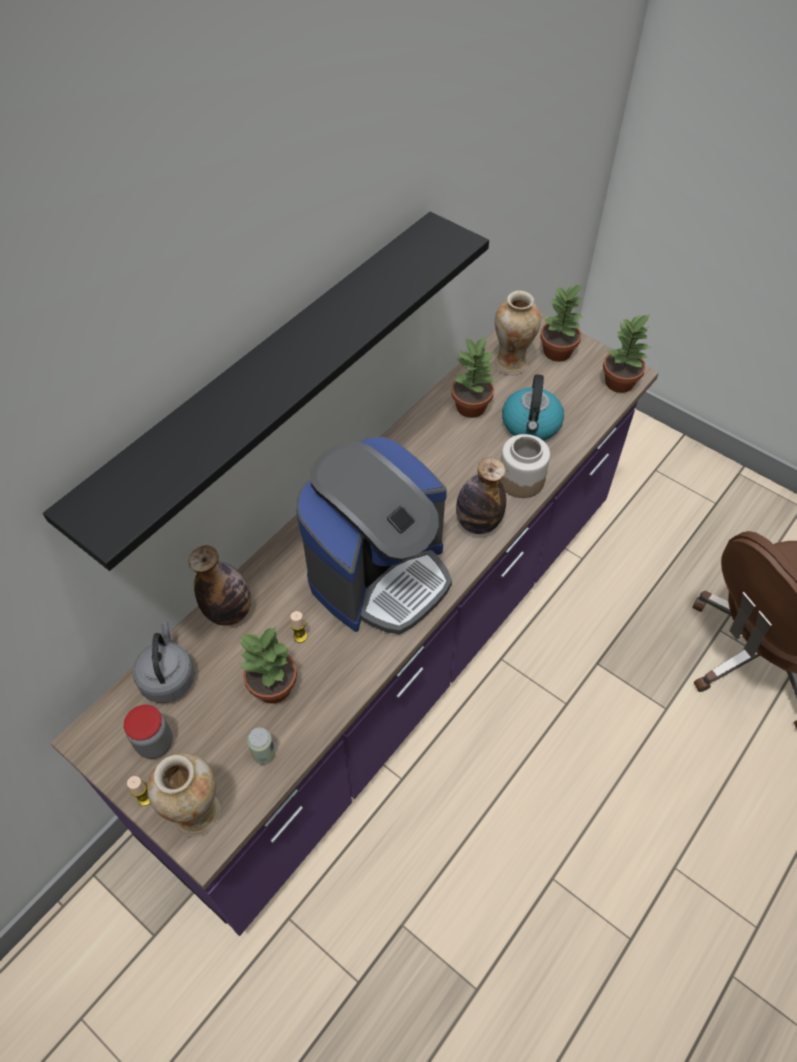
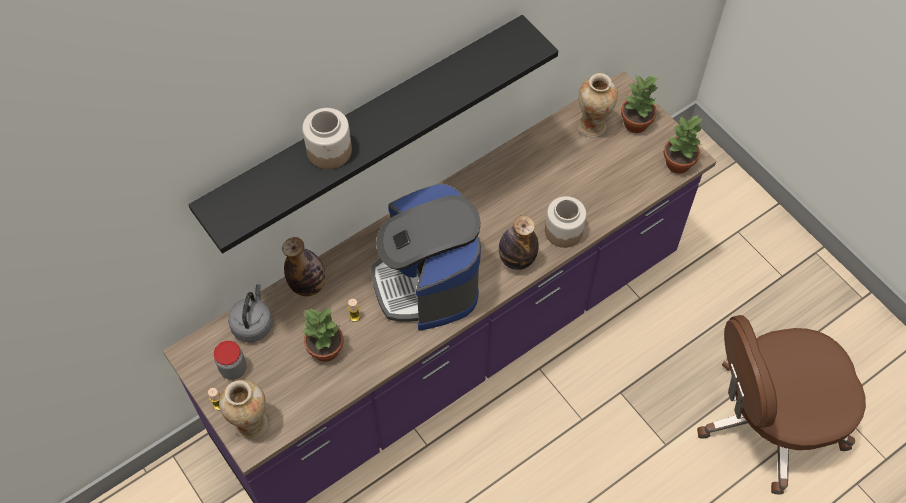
camera: 15 degrees right, 5 degrees up
(233, 403) = (330, 150): none -> jar
(264, 754) = (306, 395): can -> none
(379, 574) = (427, 283): coffee machine -> coffee machine turned 105 degrees clockwise
(471, 406) = (545, 157): potted plant -> none
(531, 425) = (589, 185): kettle -> none

